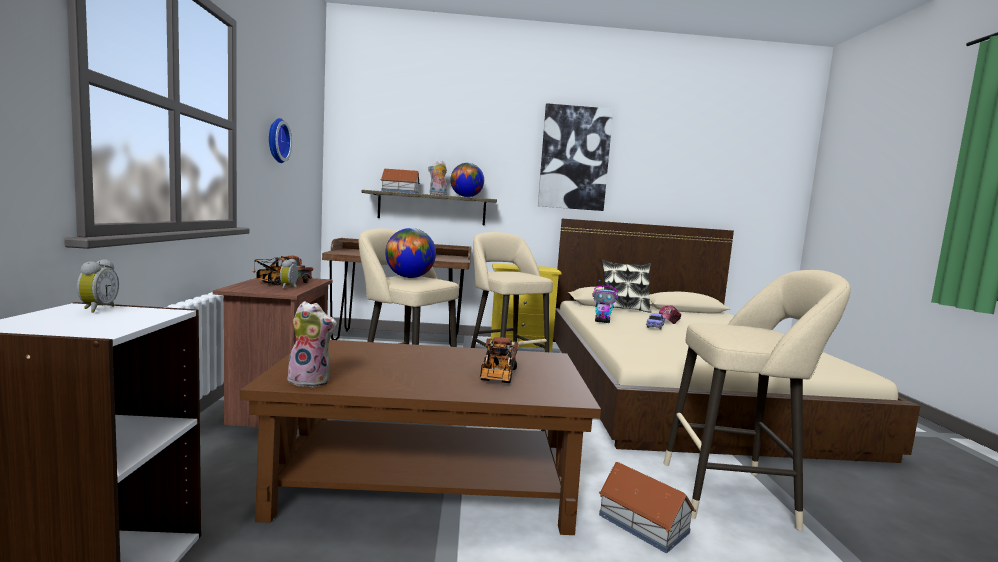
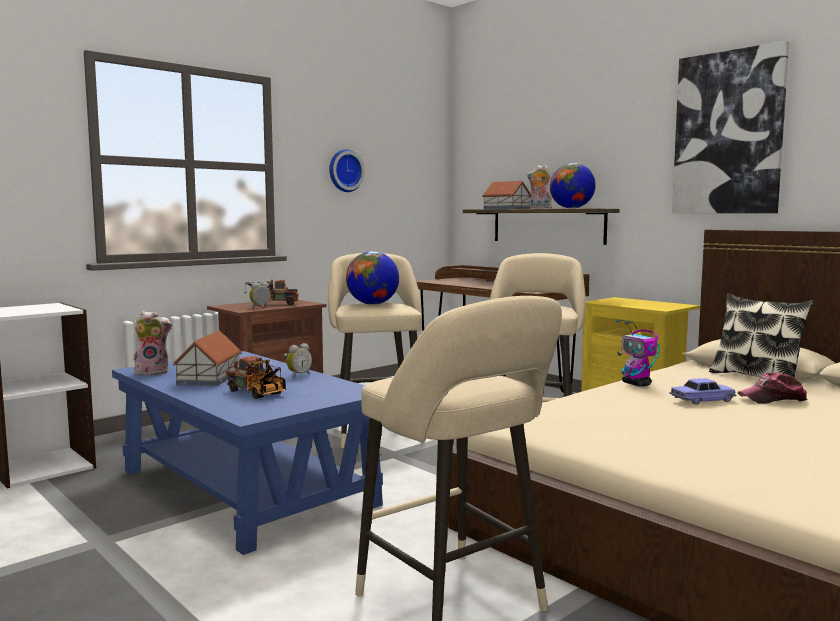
camera: 50 degrees right, 0 degrees up
(96, 309) = (50, 305): alarm clock -> alarm clock (298, 375)
(311, 381) = (153, 372): plush toy -> plush toy turned 75 degrees counterclockwise
(425, 480) = (244, 487): brown coffee table -> blue coffee table
(497, 376) = (258, 393): toy truck -> toy truck turned 105 degrees counterclockwise
(643, 523) = (308, 575): toy house -> toy house (210, 377)

